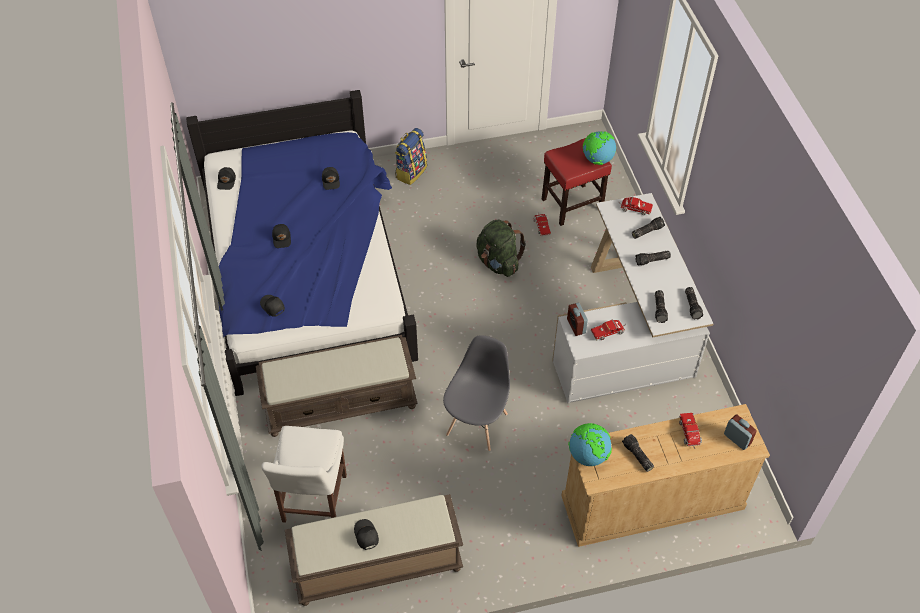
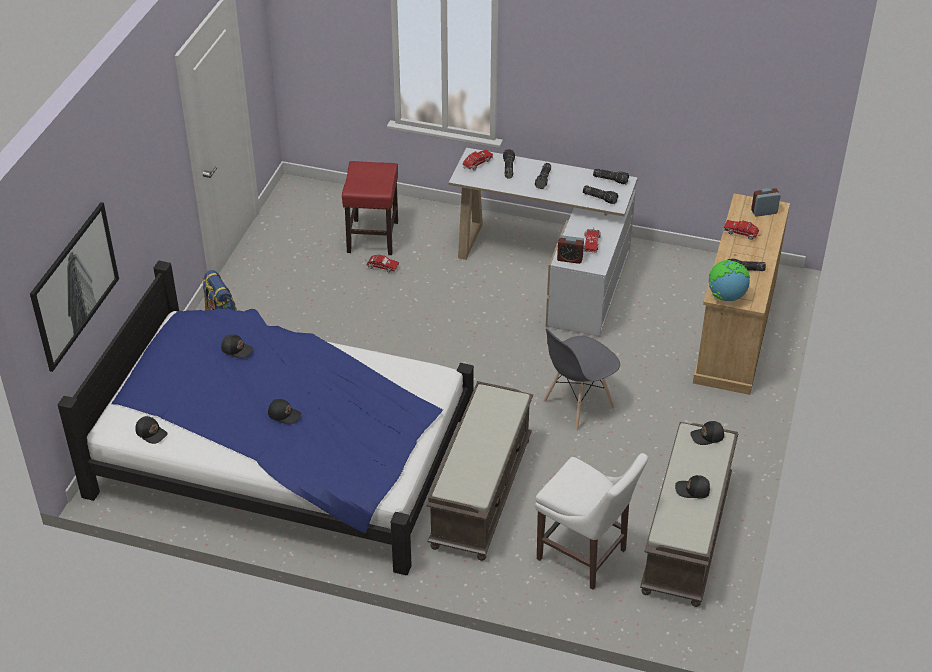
camera: 60 degrees left, 10 degrees down
(238, 53) = (75, 285): none -> picture
(272, 307) = (373, 454): black cap -> black cap (707, 437)
(477, 424) = (578, 405): grey chair -> grey chair turned 90 degrees counterclockwise
(498, 263) = (400, 313): green backpack -> none
(597, 160) = (384, 167): globe -> none

